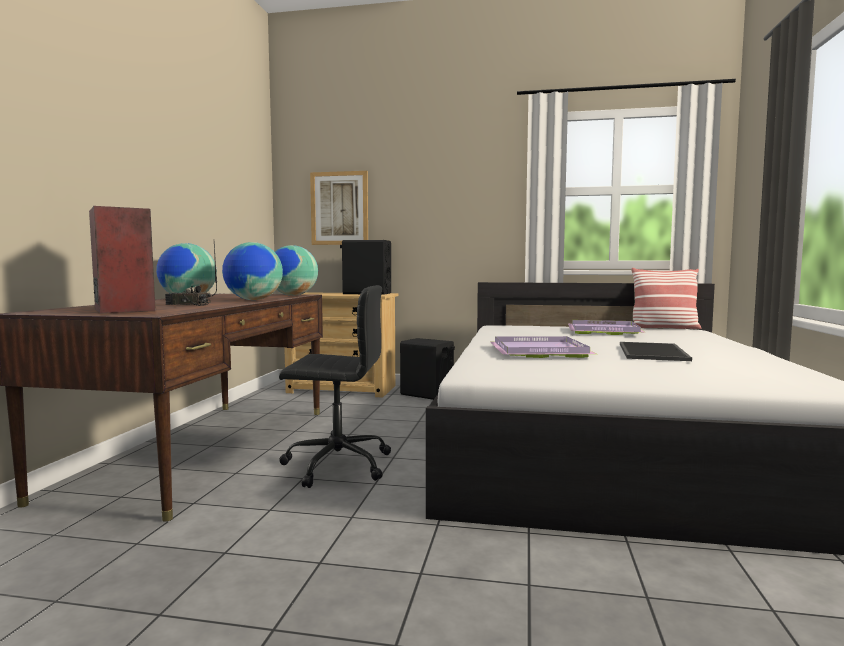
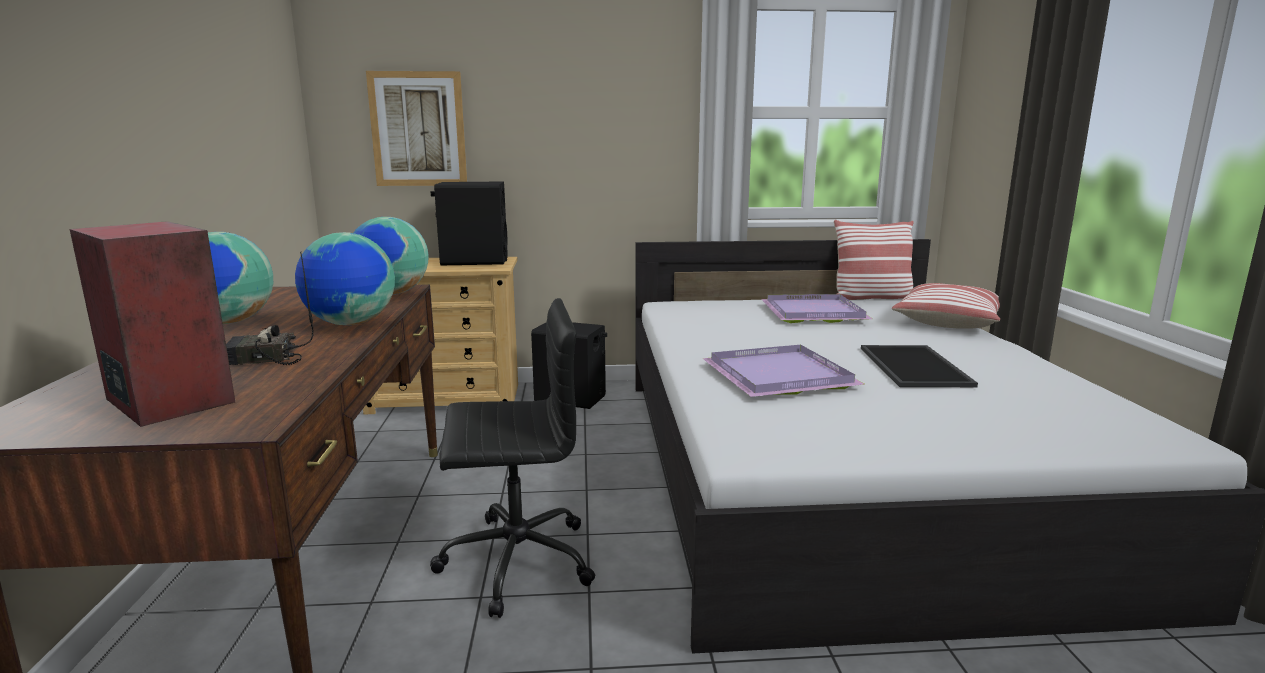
camera: 15 degrees left, 10 degrees up
(713, 338) = (947, 322): none -> pillow

